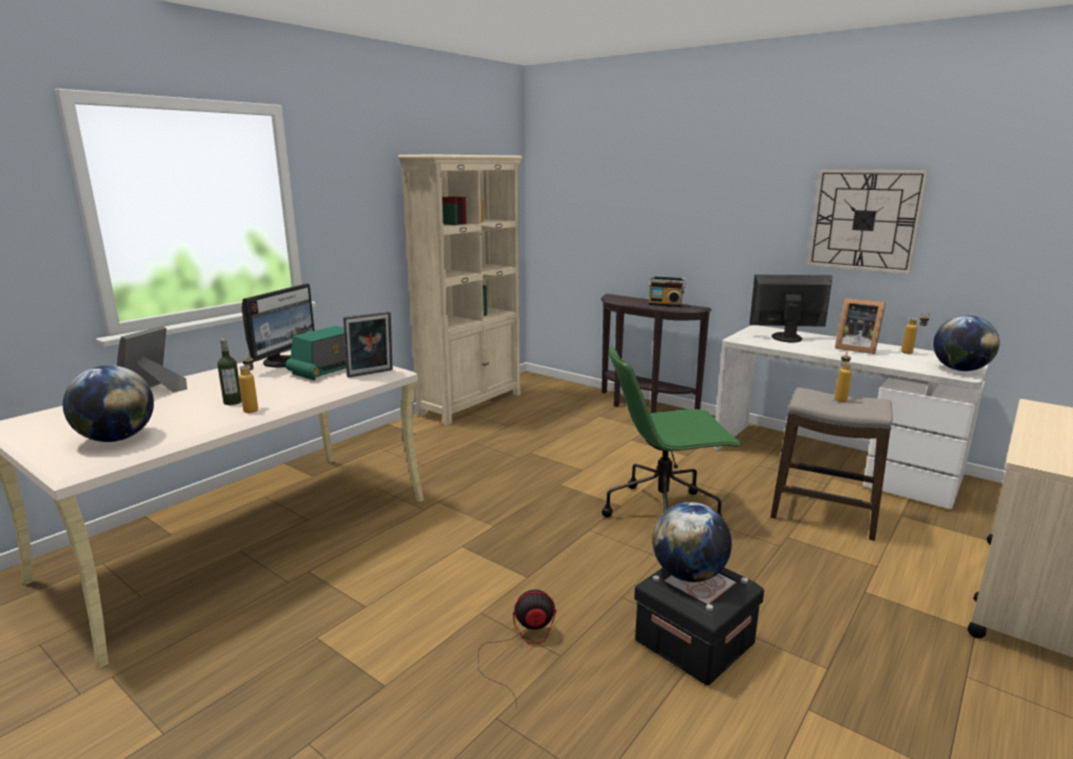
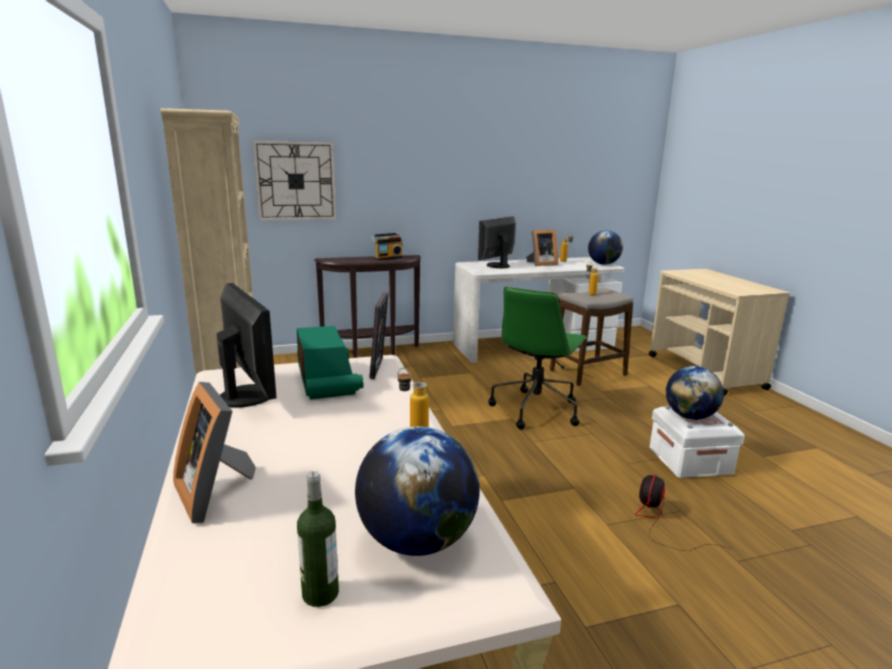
camera: 55 degrees left, 0 degrees up
(233, 402) = (368, 446): bottle -> bottle (320, 594)
(694, 642) = (690, 461): black storage box -> white storage box
(864, 220) = (520, 176): wall clock -> wall clock (296, 181)

